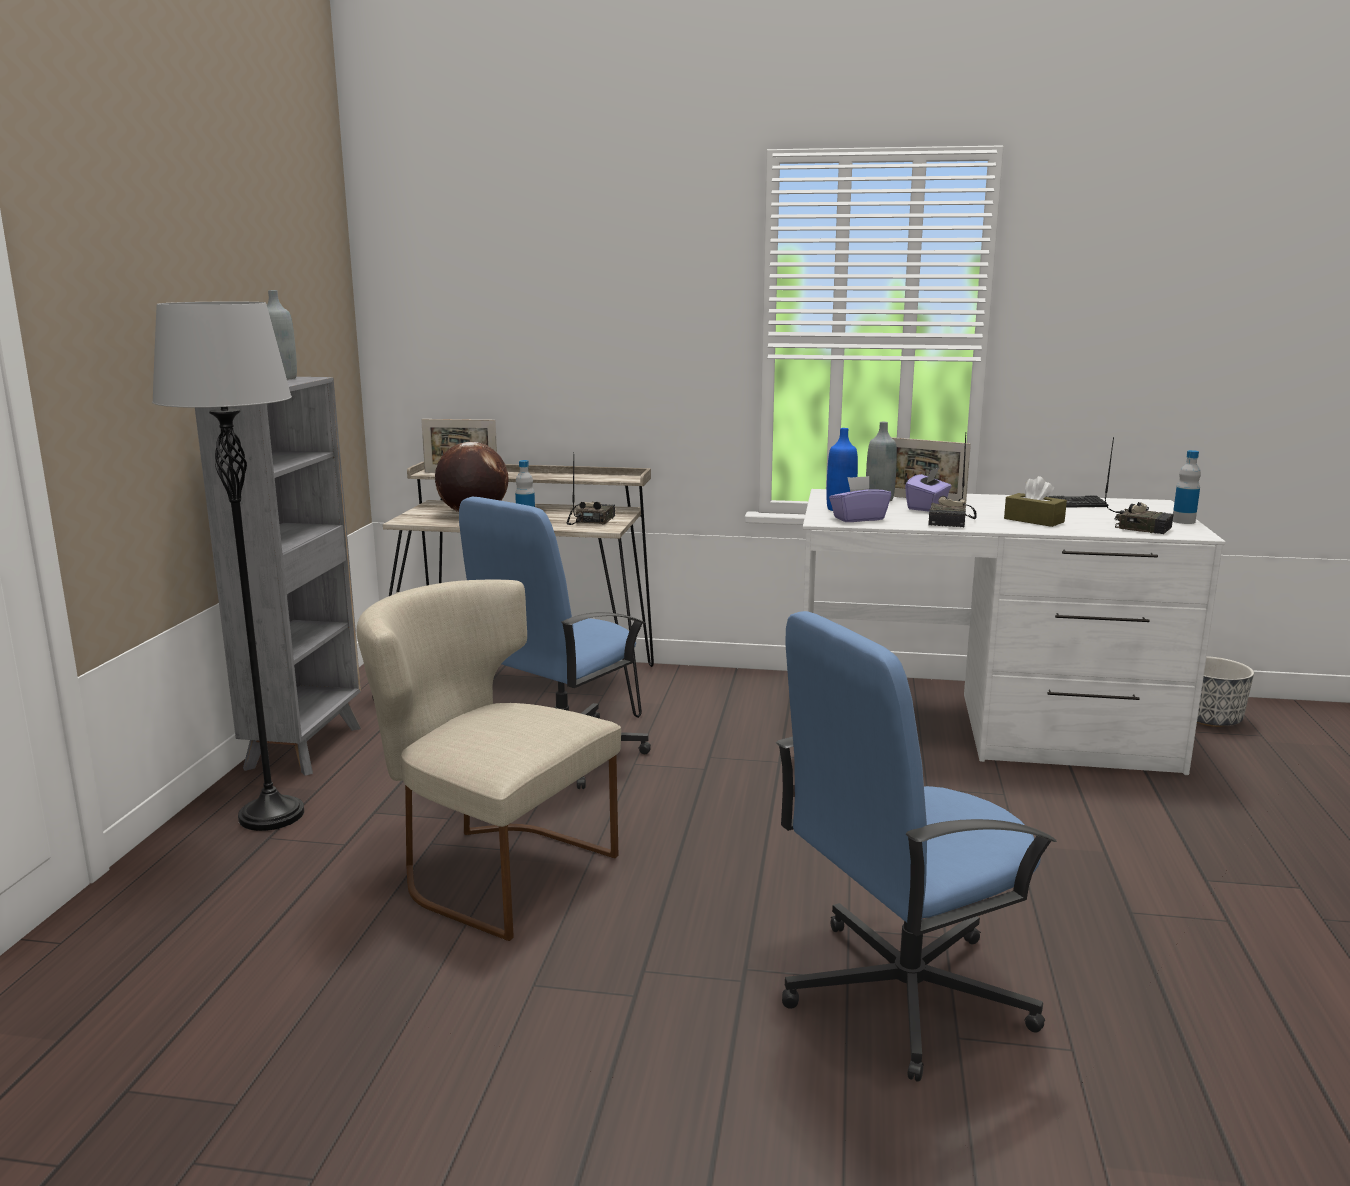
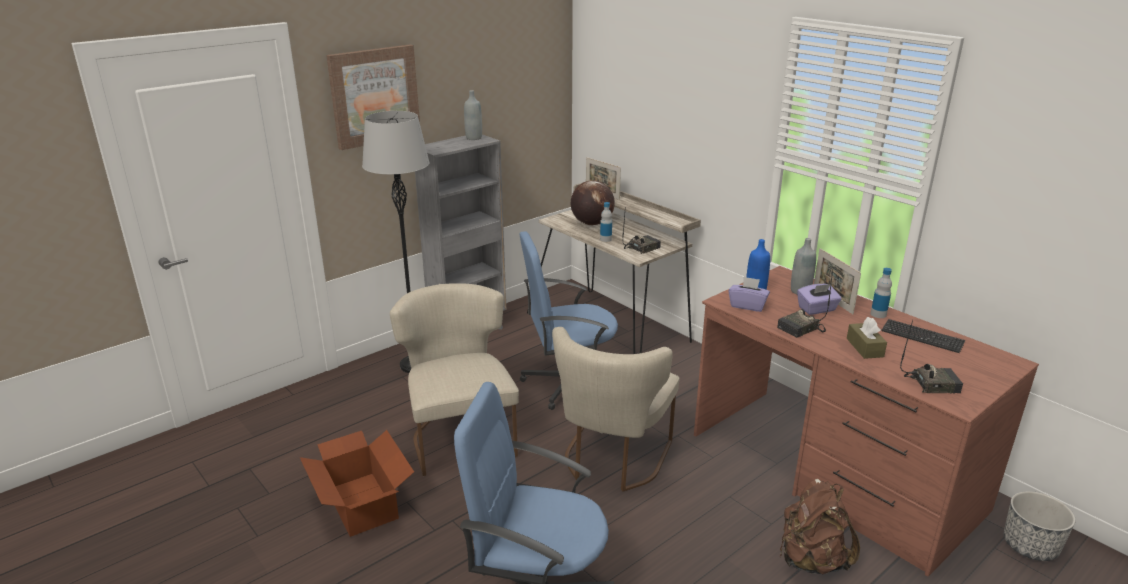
camera: 40 degrees right, 10 degrees up
(125, 284) = (374, 96): none -> picture
(457, 1024) = (362, 503): none -> cardboard box
(747, 809) = (612, 460): none -> beige chair
(980, 727) = (832, 471): white desk -> brown desk
(1088, 807) = (811, 560): none -> brown backpack
(1141, 527) = (932, 384): radio -> radio turned 75 degrees counterclockwise
(1183, 521) = (985, 390): bottle -> bottle (878, 314)

